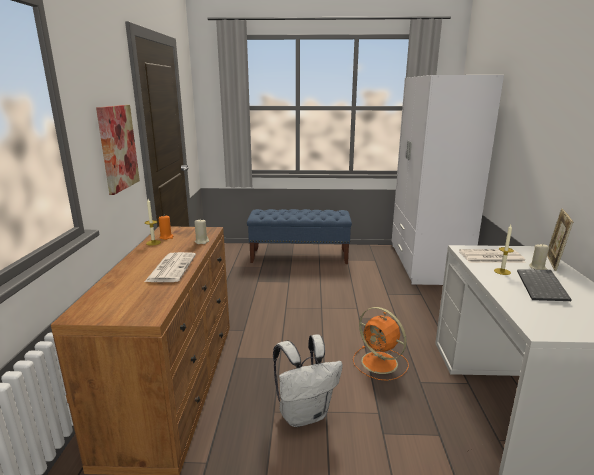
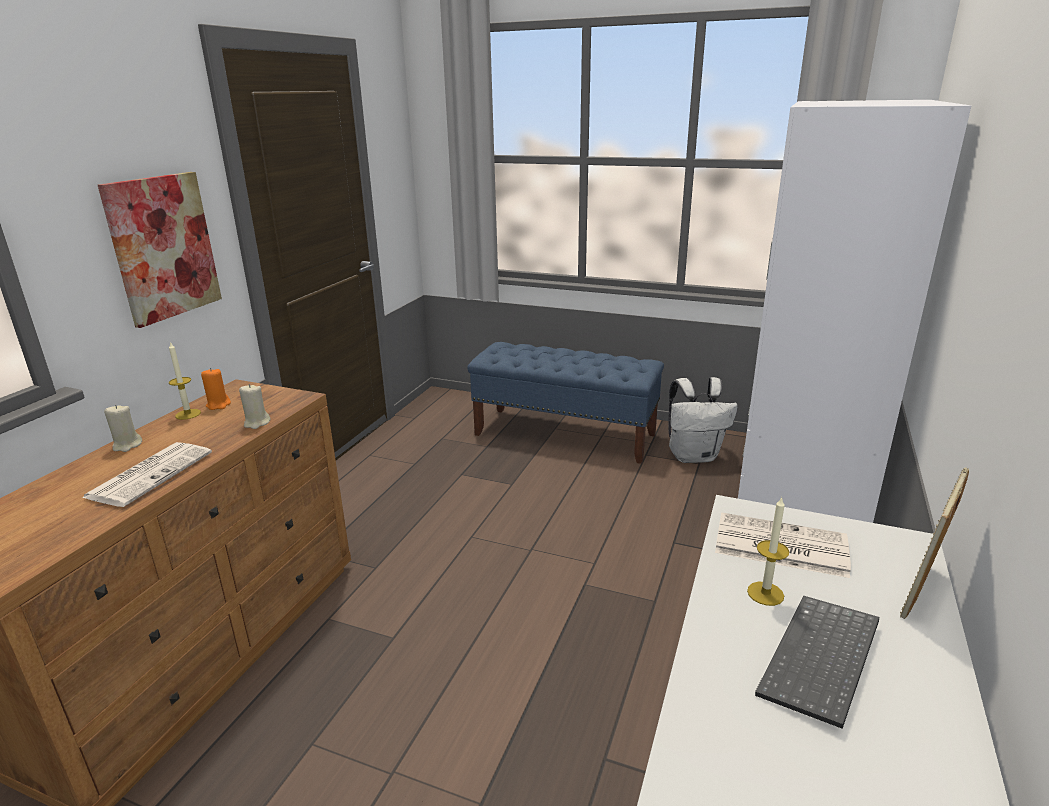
camera: 20 degrees right, 5 degrees up
(304, 414) = (356, 764): white backpack -> white backpack (694, 456)
(381, 363) = (558, 694): orange fan -> none
(537, 268) = (864, 600): beige candle -> beige candle (127, 445)

